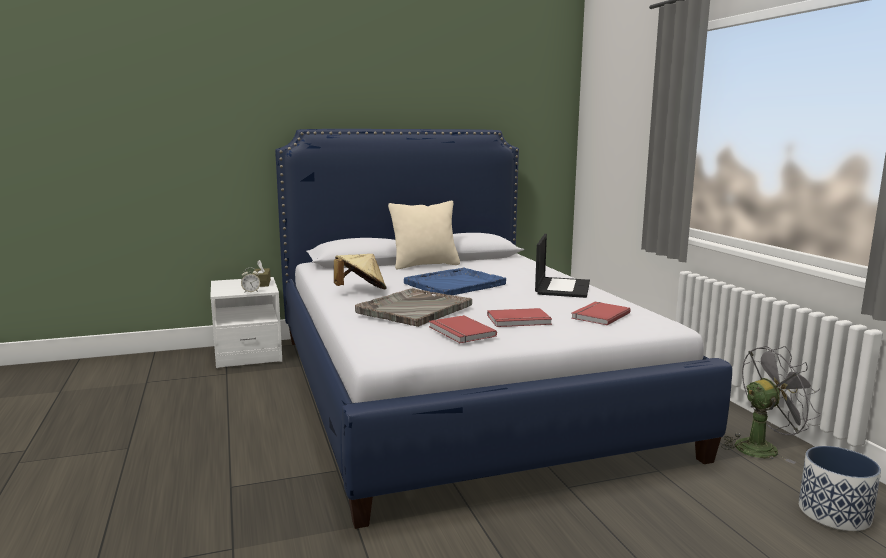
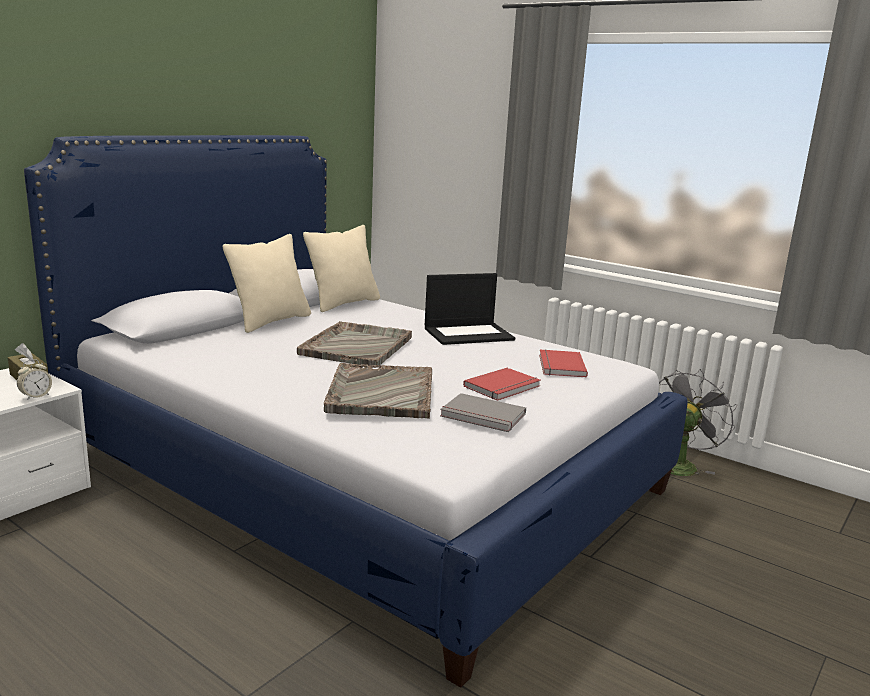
camera: 35 degrees left, 5 degrees up
(360, 291) = (262, 375): beige hat -> none
(455, 284) = (357, 346): blue tray -> grey tray
(460, 332) = (482, 416): red book -> grey book
(498, 260) = (343, 303): none -> beige pillow
(562, 287) = (469, 334): laptop -> laptop turned 90 degrees clockwise
(834, 514) = (781, 513): planter -> none

